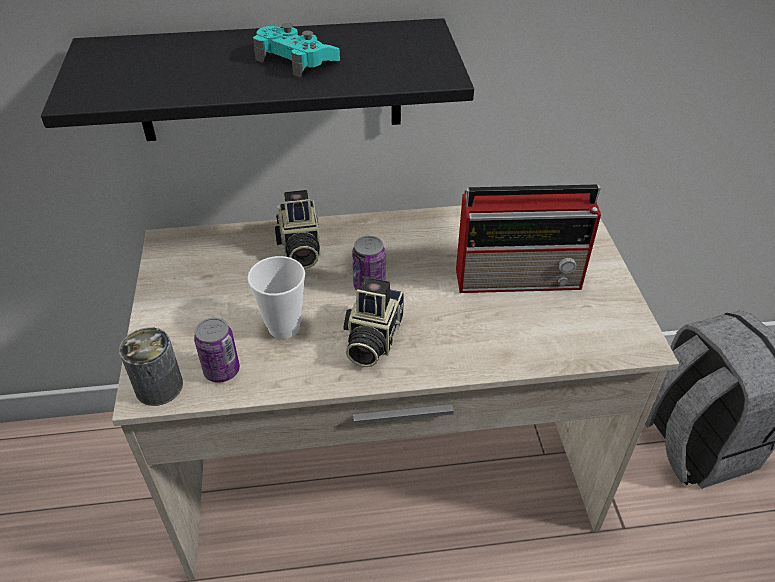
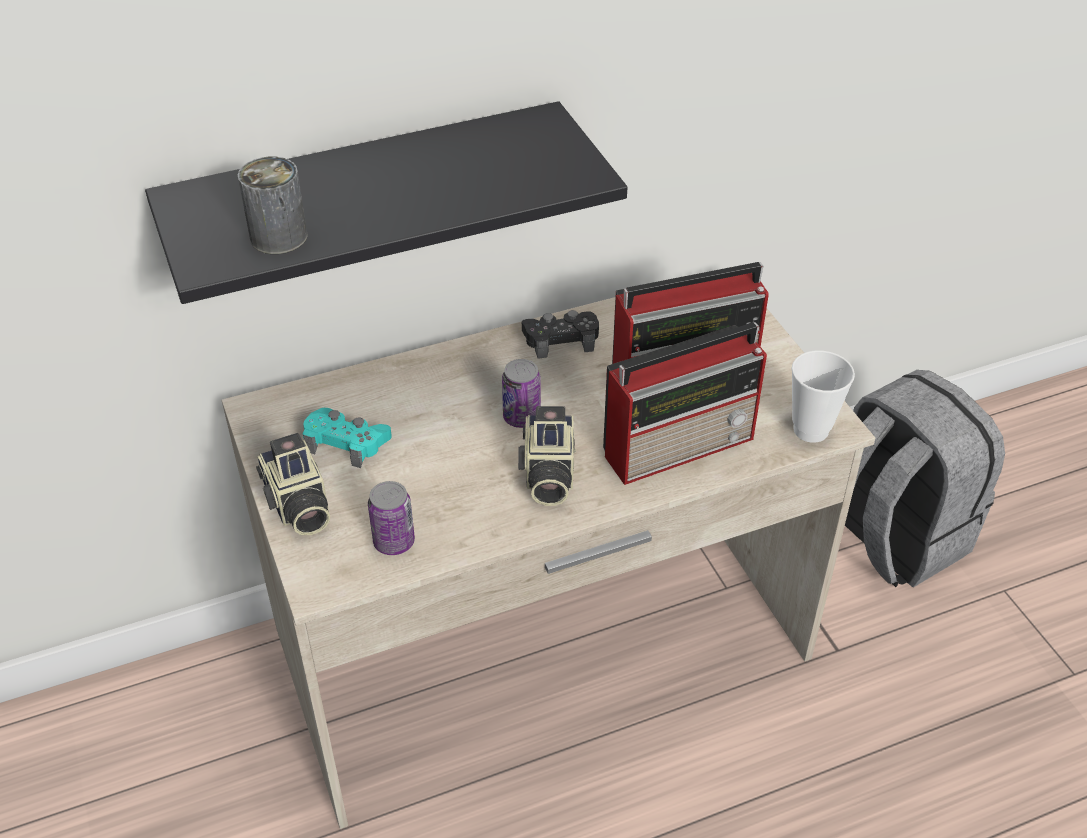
camera: 15 degrees left, 0 degrees up
(159, 386) = (330, 573): can -> can (278, 237)
(284, 327) = (443, 481): cup -> cup (811, 430)
(296, 60) = (423, 179): turquoise game controller -> turquoise game controller (346, 442)
(299, 248) = (422, 388): camera -> camera (297, 506)
(425, 229) = (561, 339): none -> black game controller
(497, 335) = (681, 445): none -> radio

